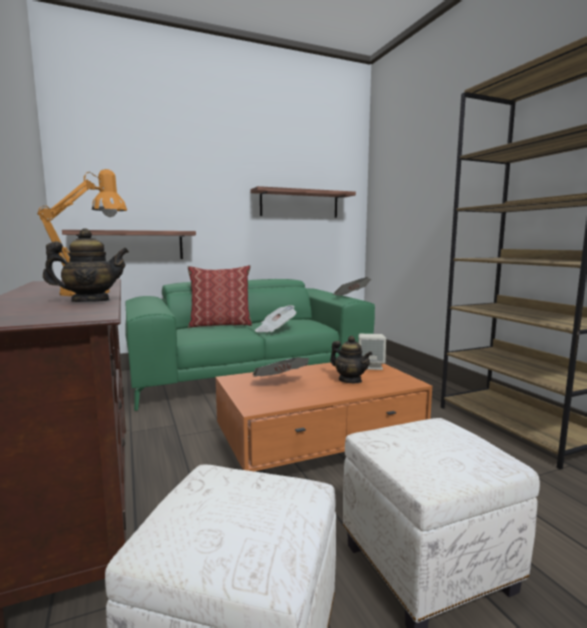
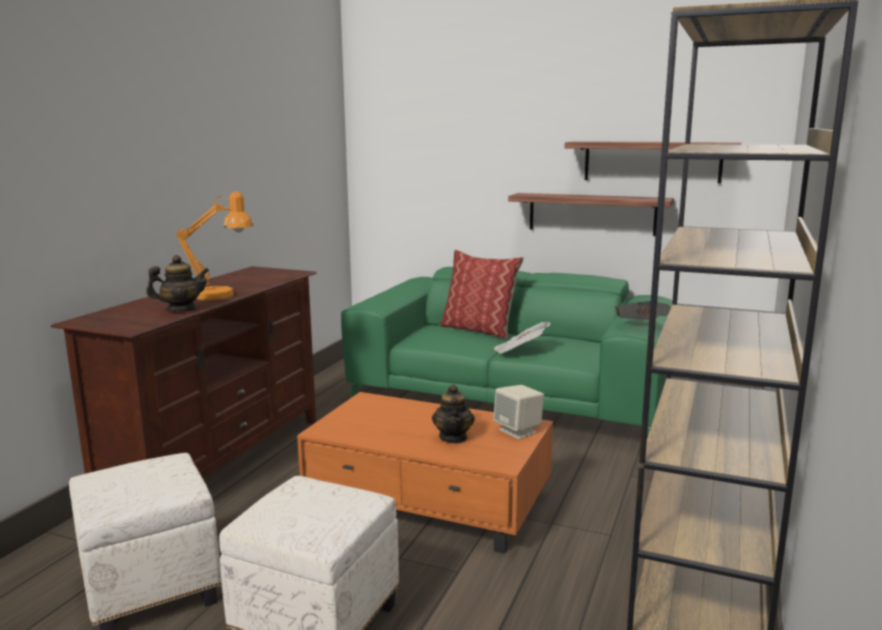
camera: 45 degrees right, 5 degrees up
(90, 301) = (181, 309): teapot -> teapot turned 45 degrees counterclockwise
(132, 245) = (422, 214): shelf -> shelf (591, 213)
(280, 383) = (389, 417): newspaper -> none

